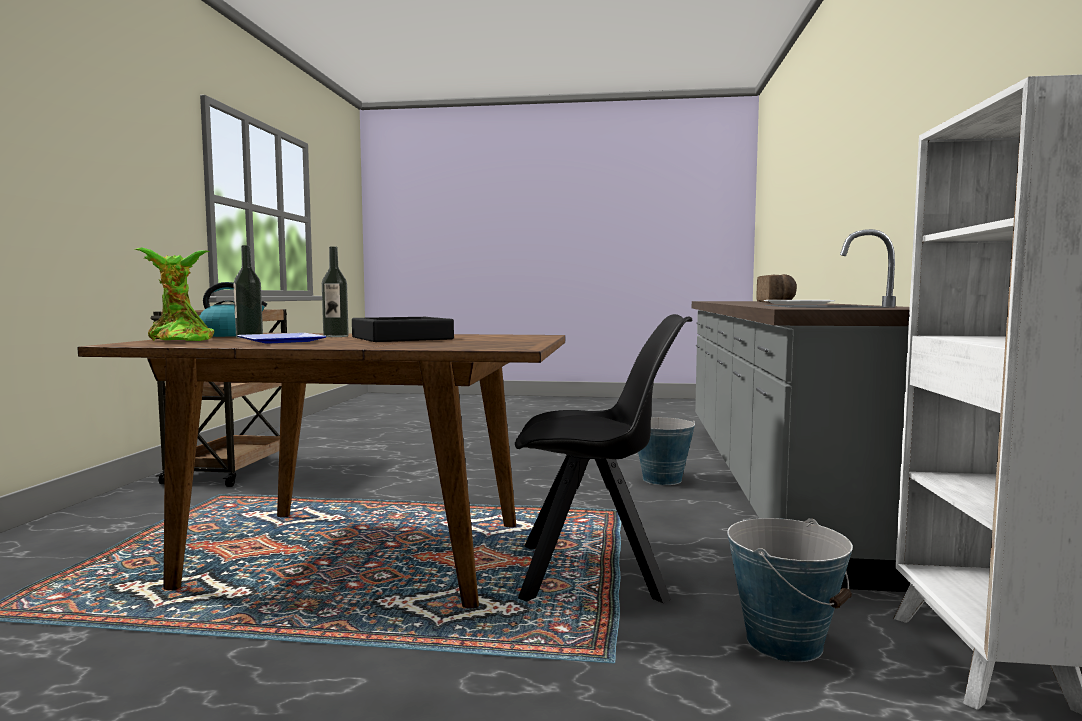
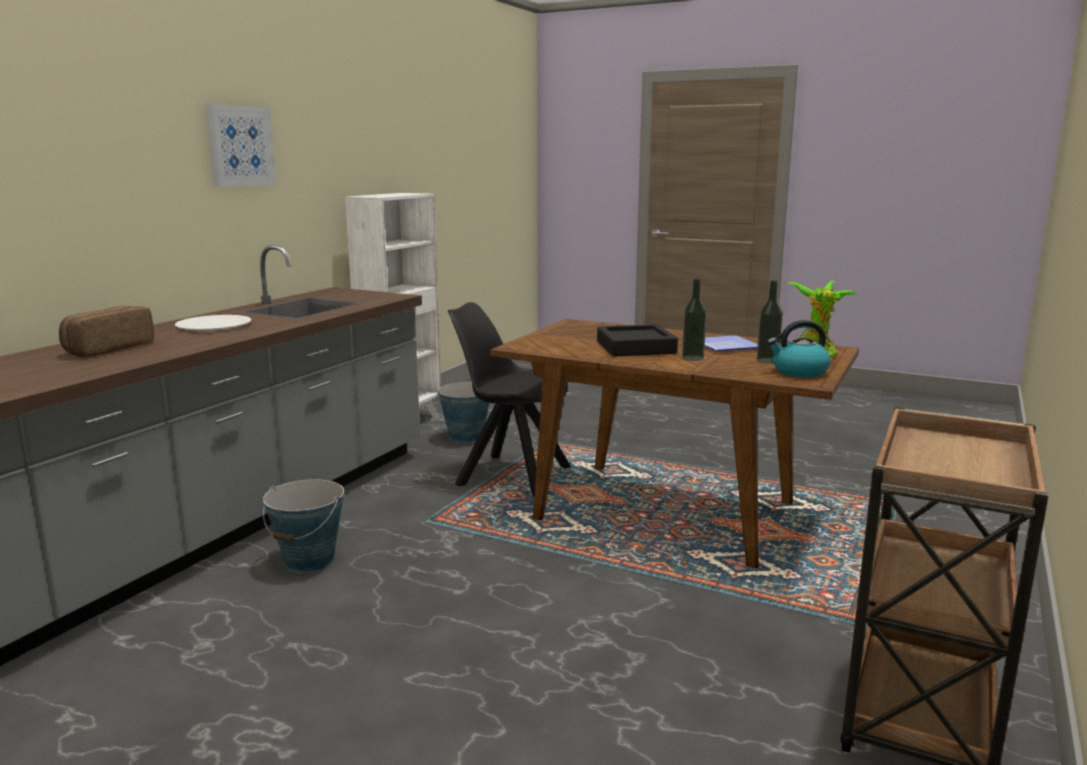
camera: 160 degrees left, 10 degrees up
(931, 101) = (240, 146): none -> picture

